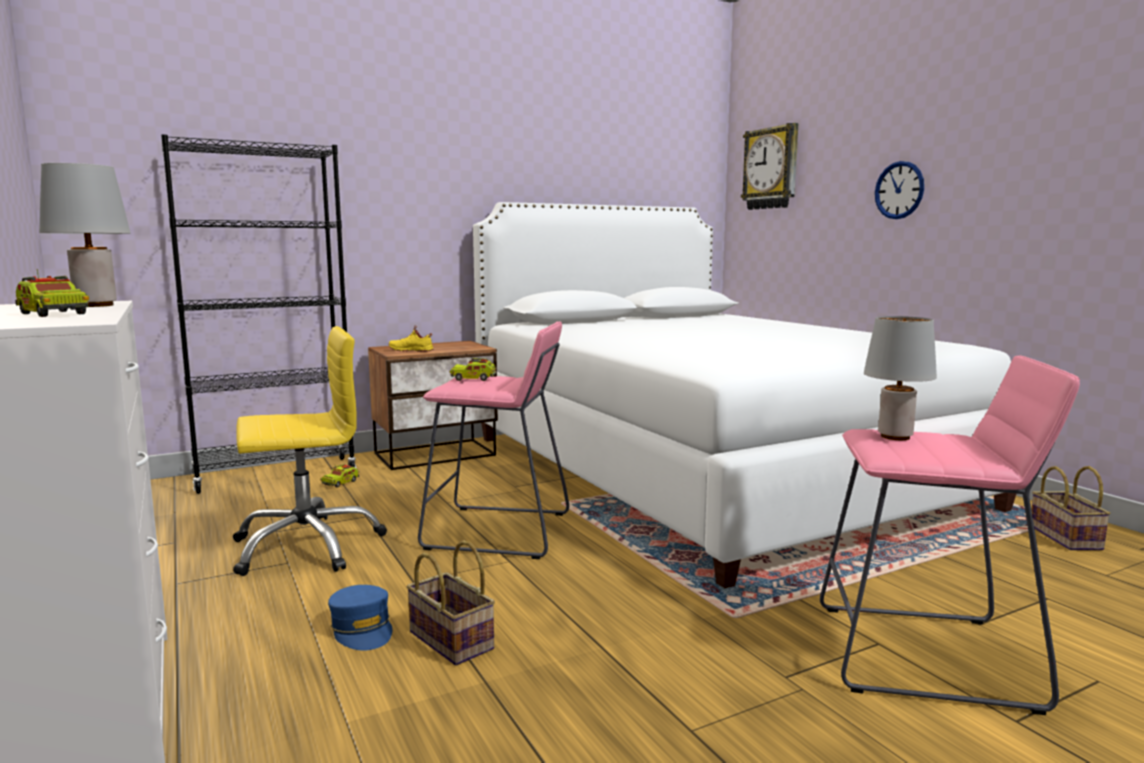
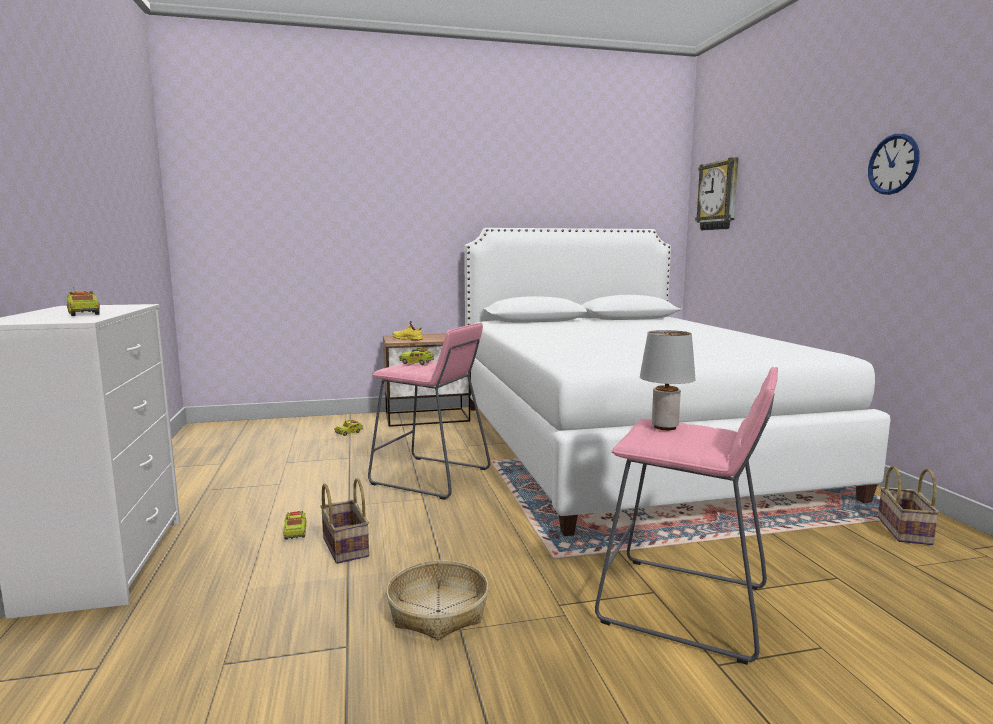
camera: 15 degrees right, 0 degrees up
(94, 305) = (124, 308): grey table lamp -> none
(275, 475) = (311, 424): black bookcase -> none
(306, 546) = (298, 474): yellow office chair -> none
(362, 629) = (295, 532): blue cap -> toy truck
(643, 711) = (437, 611): none -> basket
(899, 190) = (809, 215): wall clock -> wall clock (893, 164)

